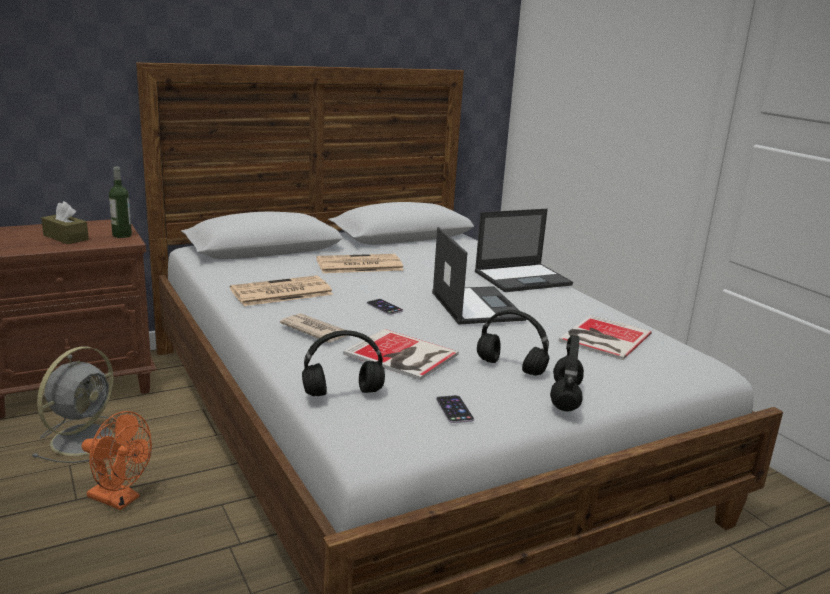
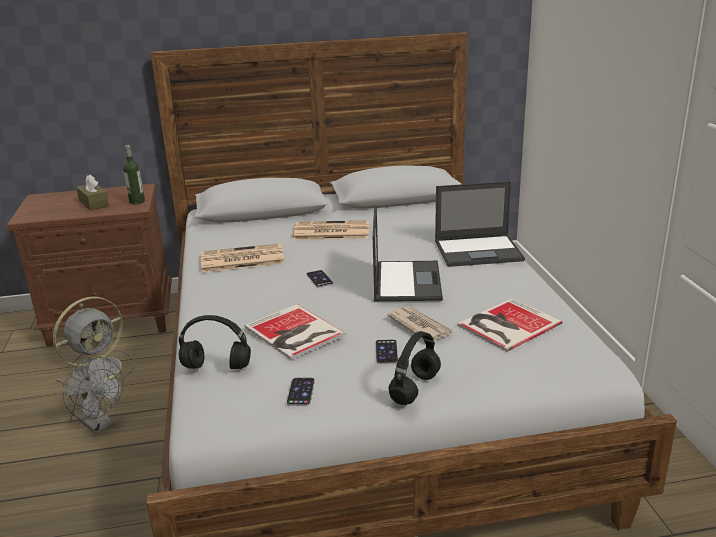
camera: 20 degrees right, 5 degrees up
(120, 499) = (100, 425): orange fan -> grey fan
(315, 331) = (242, 301): newspaper -> newspaper (420, 326)
(509, 367) = (386, 351): black headphones -> phone

